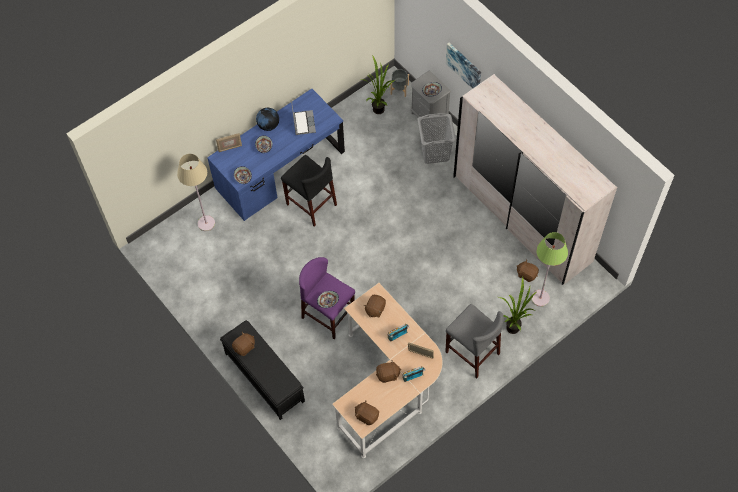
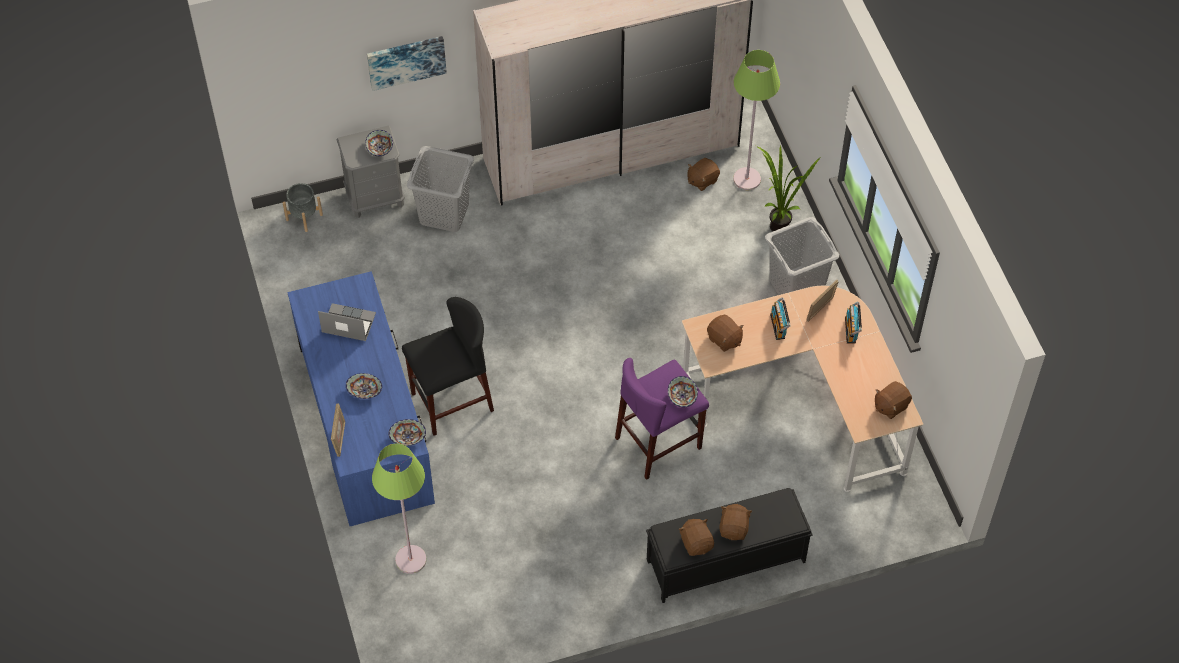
camera: 70 degrees left, 5 degrees down
(206, 223) = (410, 559): beige floor lamp -> green floor lamp
(268, 125) = (326, 372): globe -> none
(379, 107) = (323, 254): potted plant -> none
(388, 375) = (837, 359): brown plush toy -> brown plush toy (734, 528)
(472, 353) = (796, 287): grey stool -> grey laundry basket

